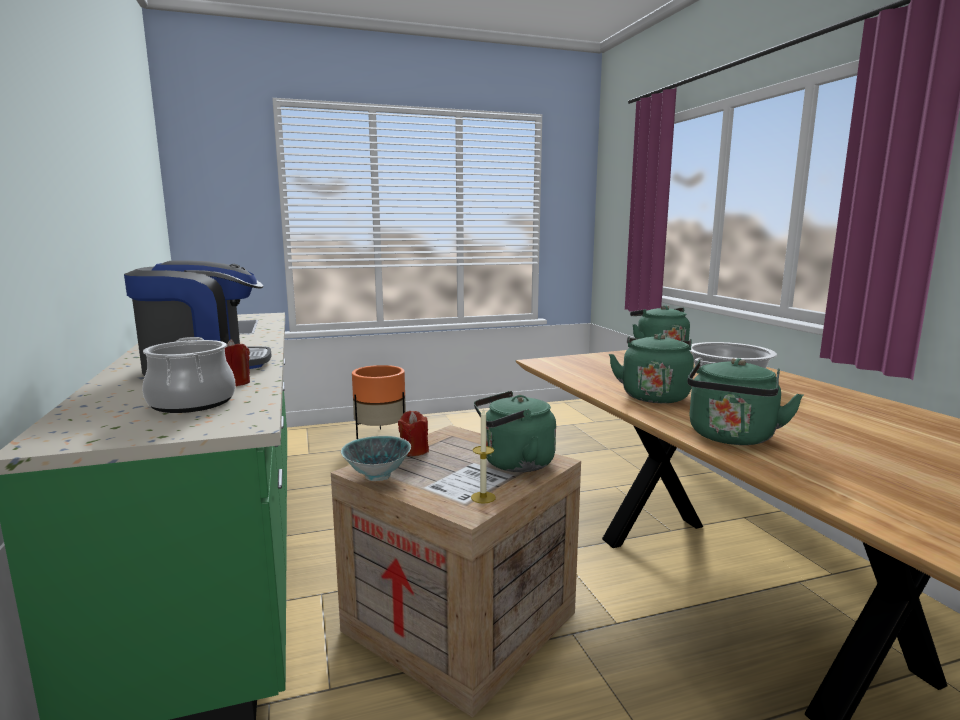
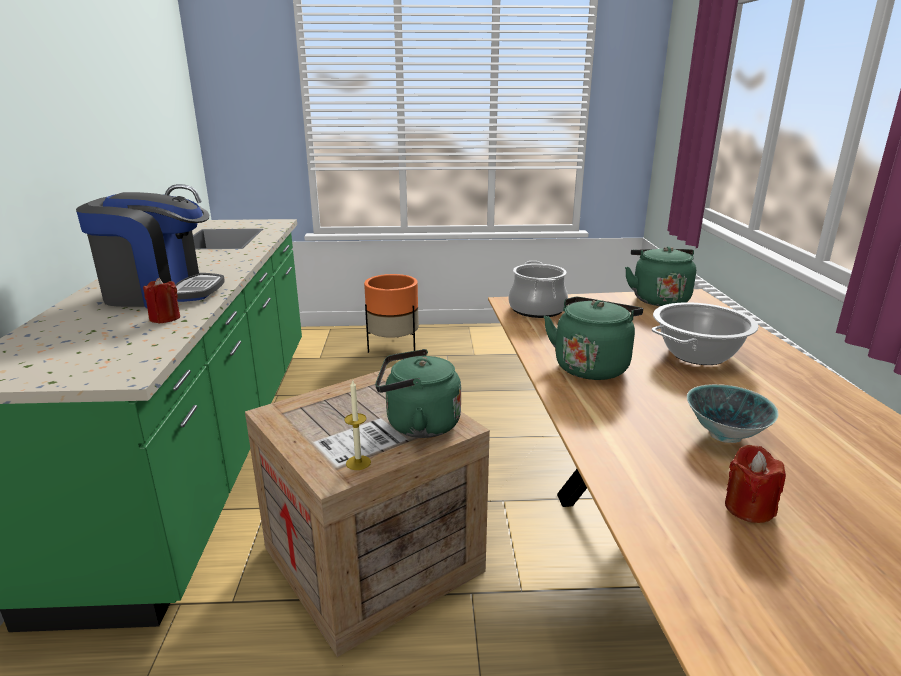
camera: 15 degrees right, 10 degrees up
(191, 403) = (109, 341): cooking pot -> cooking pot (537, 309)
(377, 476) = (281, 422): bowl -> bowl (724, 435)
(414, 451) = (335, 395): red candle -> red candle (748, 508)
(731, 438) = (622, 440): green kettle -> none

